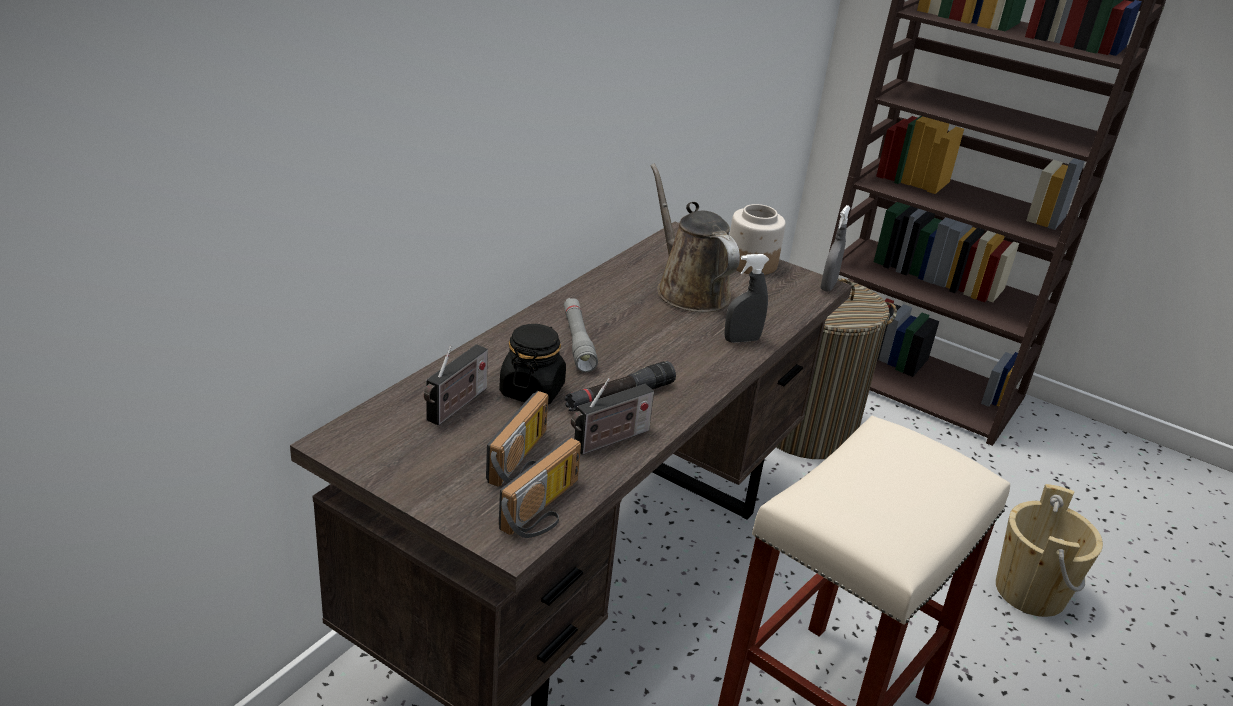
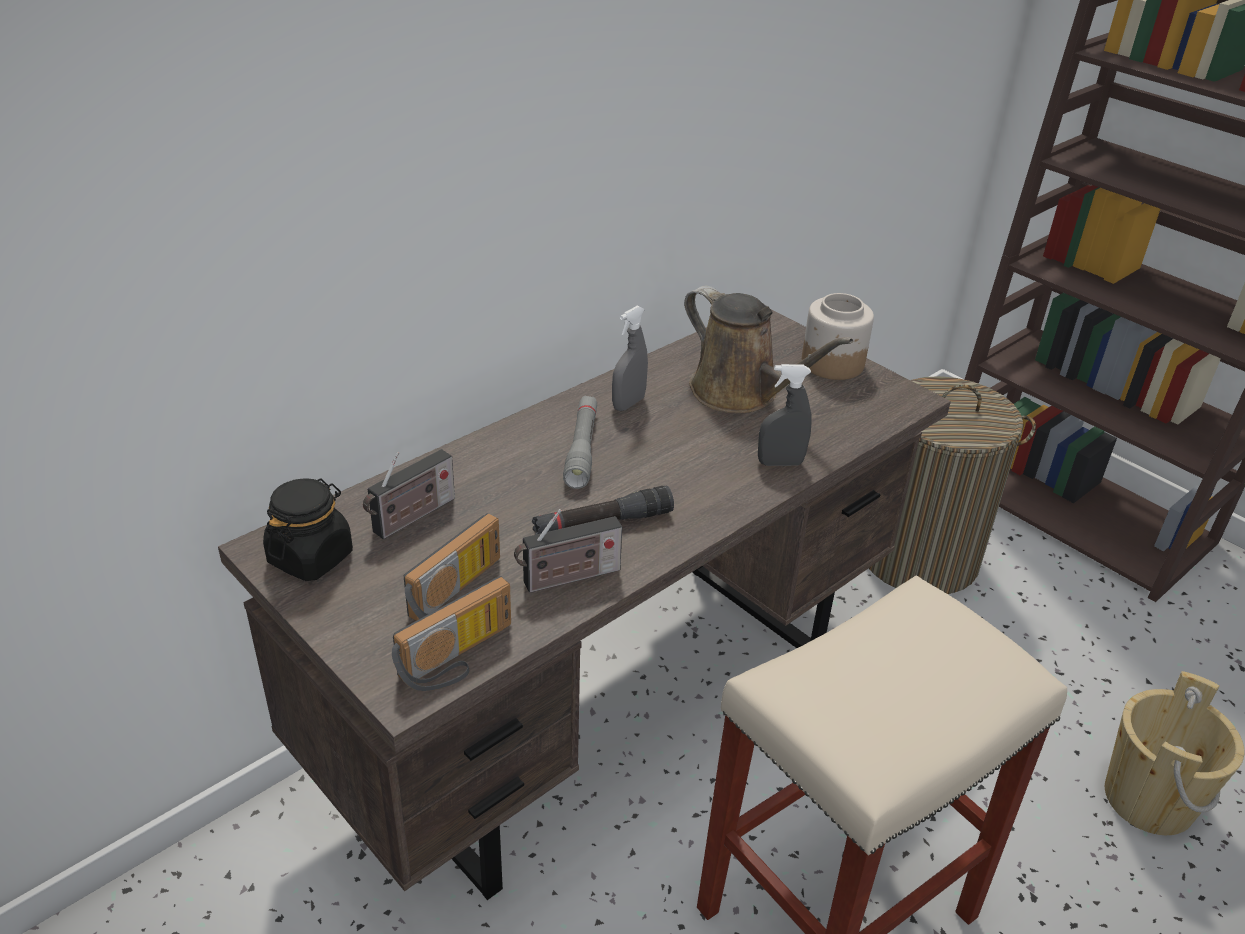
camera: 15 degrees right, 5 degrees up
(532, 390) = (505, 505): black jar -> black jar (311, 557)
(688, 290) = (740, 393): brown watering can -> brown watering can turned 150 degrees clockwise
(828, 286) = (919, 400): grey spray bottle -> grey spray bottle (628, 403)

